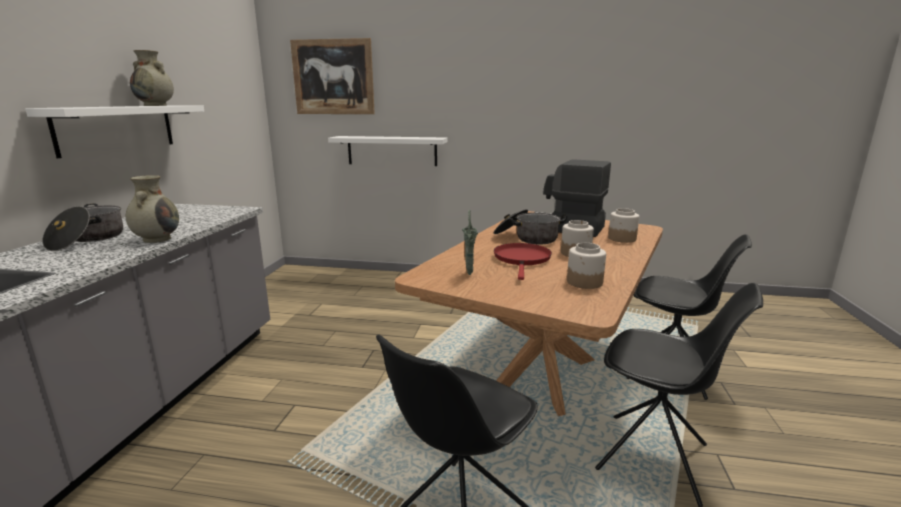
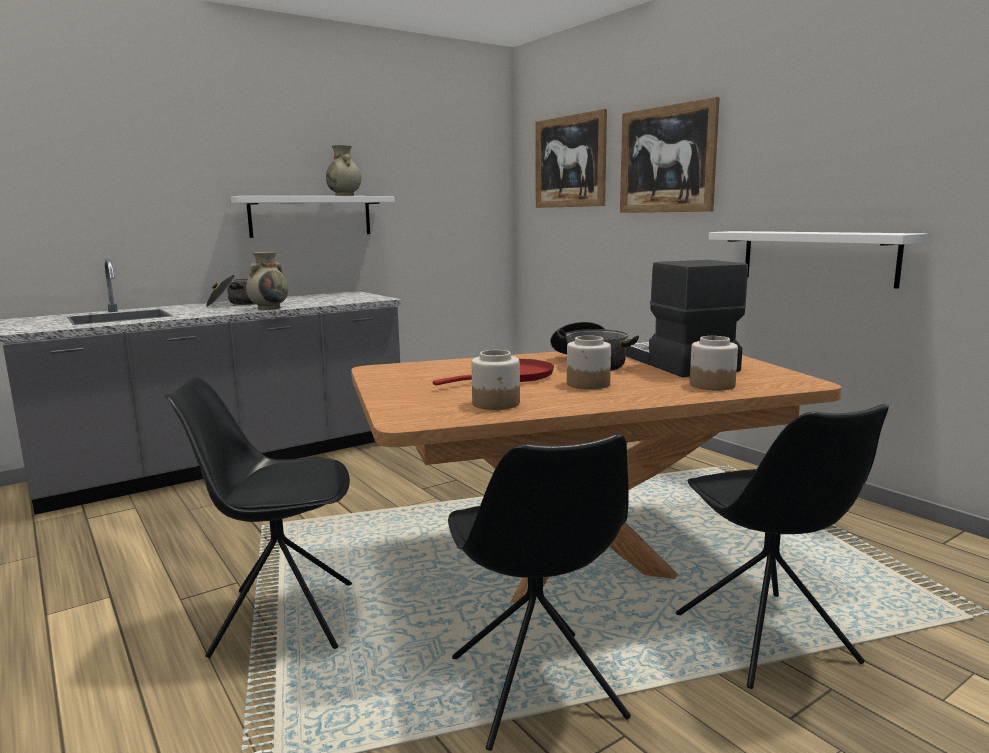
camera: 45 degrees right, 5 degrees down
(392, 151) = (619, 254): white shelf -> white shelf (817, 257)
(432, 82) = (666, 159): none -> picture
(469, 274) = (420, 375): green vase -> none

